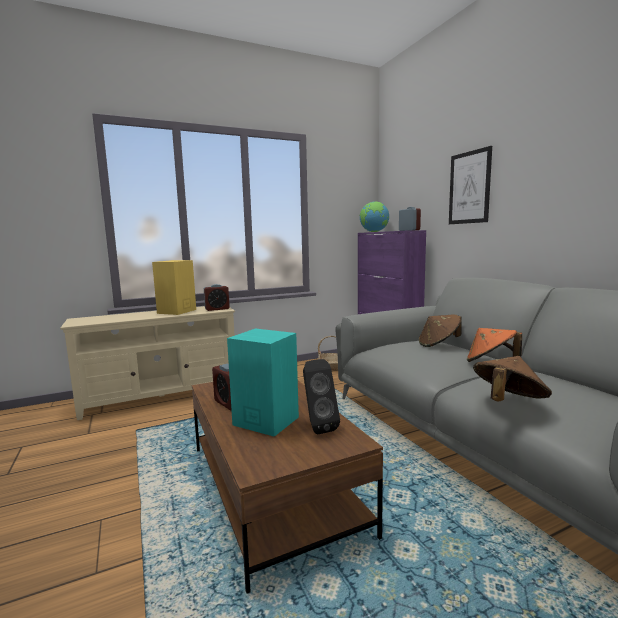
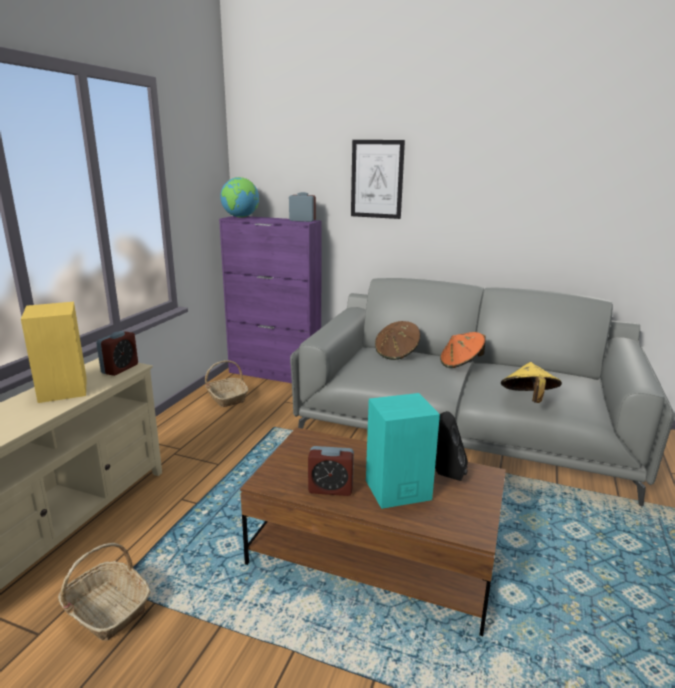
camera: 45 degrees left, 10 degrees up
(119, 437) = (106, 609): none -> basket
(507, 402) = (528, 399): brown hat -> yellow hat

